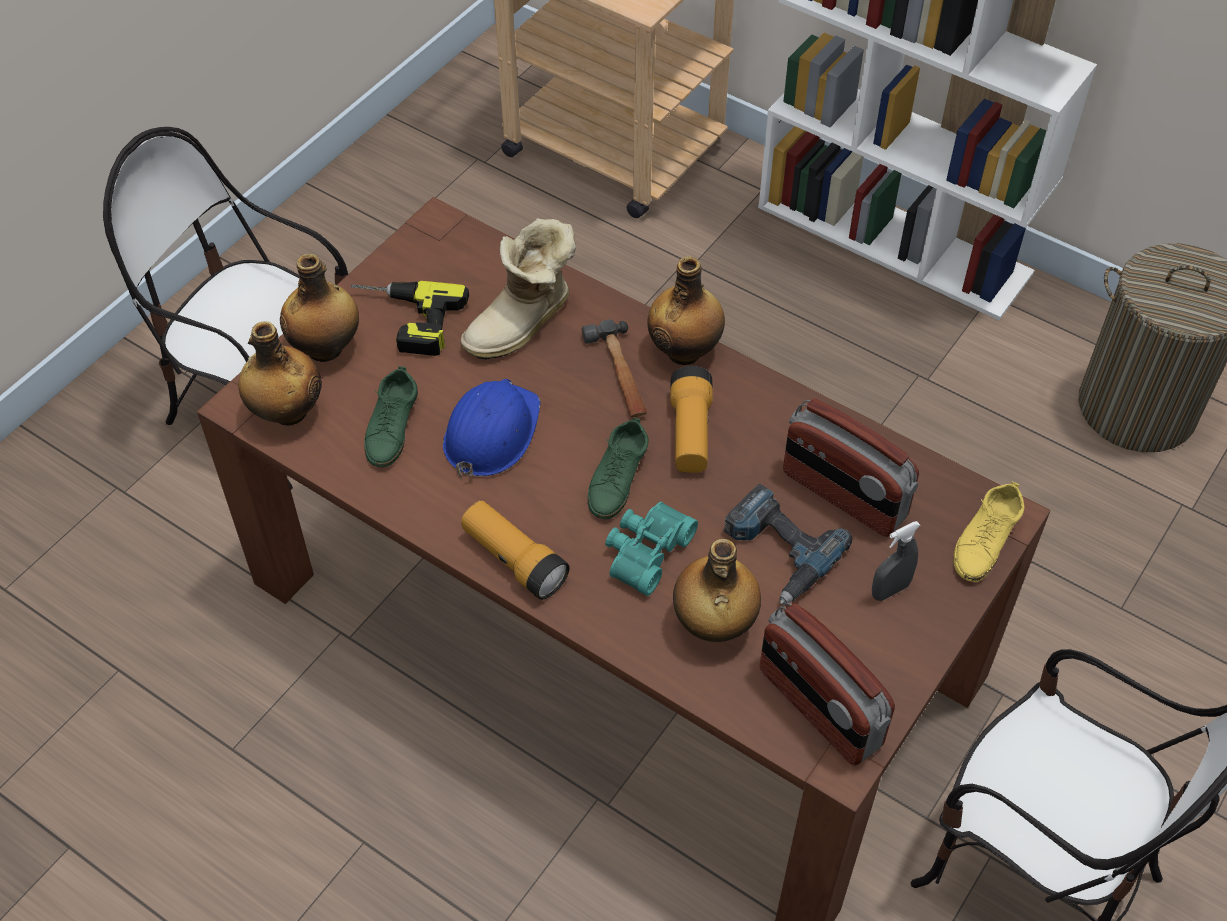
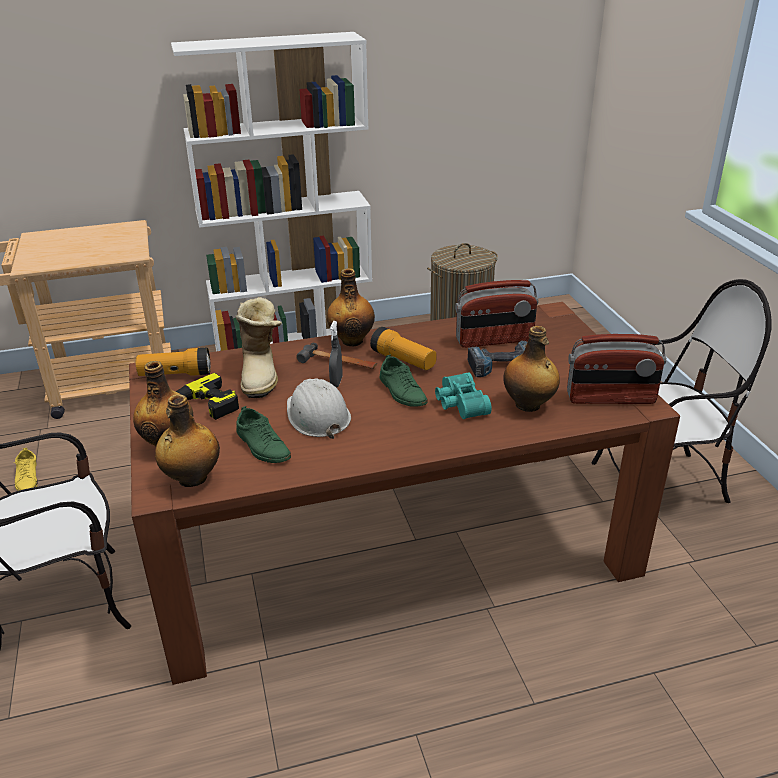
camera: 50 degrees left, 20 degrees down
(491, 433) = (317, 415): blue hard hat -> white hard hat
(514, 560) = (413, 446): flashlight -> flashlight (175, 374)
(890, 590) = (562, 352): grey spray bottle -> grey spray bottle (336, 382)
(985, 540) = (561, 320): yellow shoe -> yellow shoe (28, 478)

